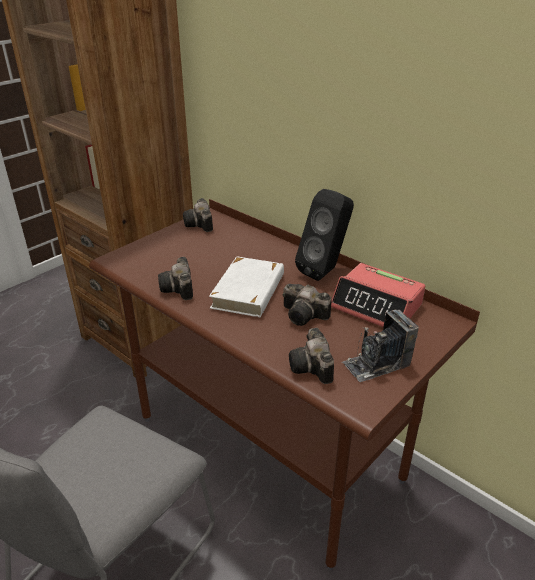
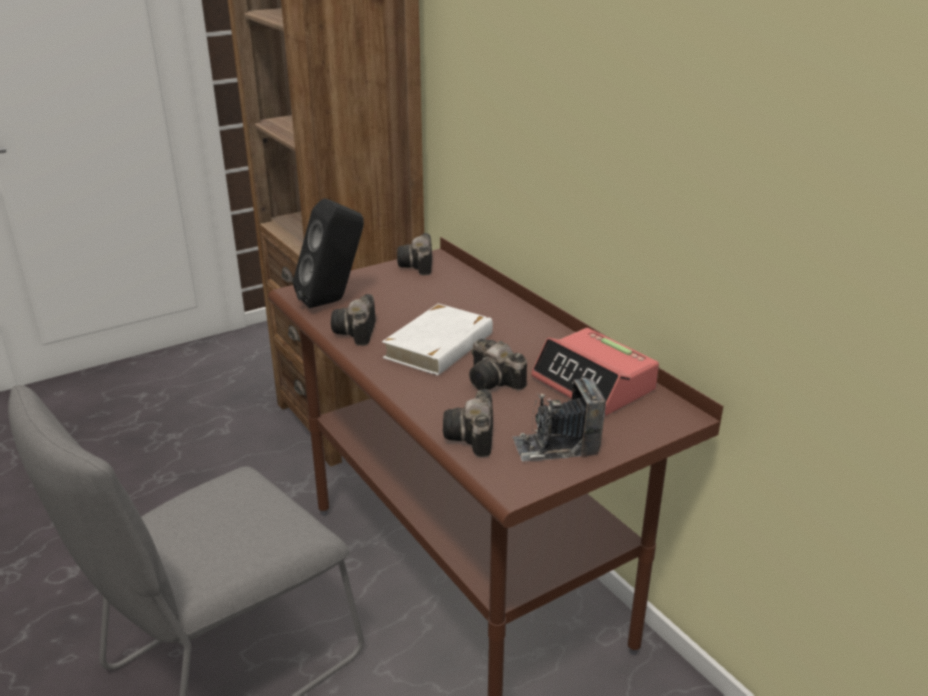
camera: 15 degrees right, 5 degrees down
(325, 270) = (549, 336): black speaker -> black speaker (333, 301)

